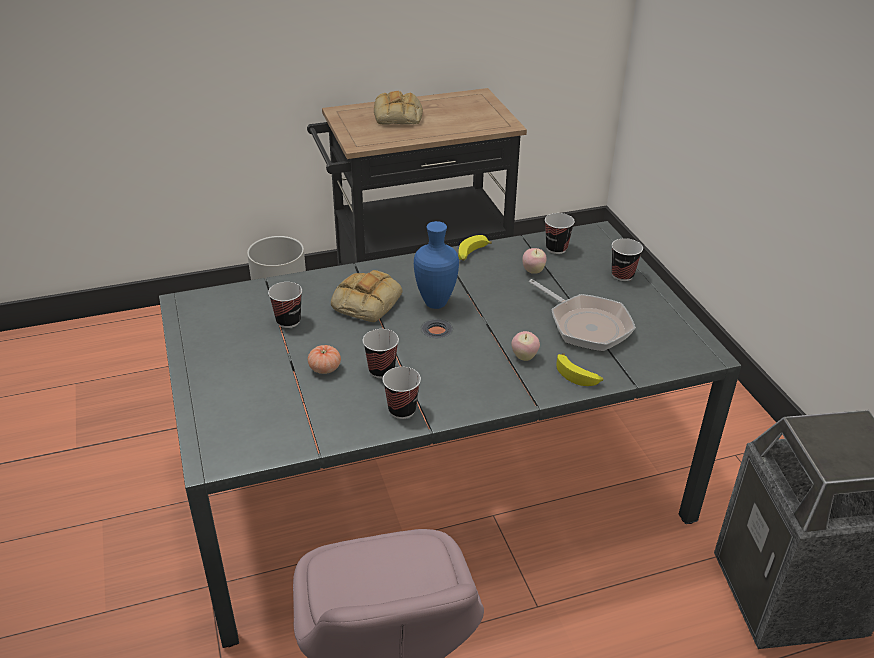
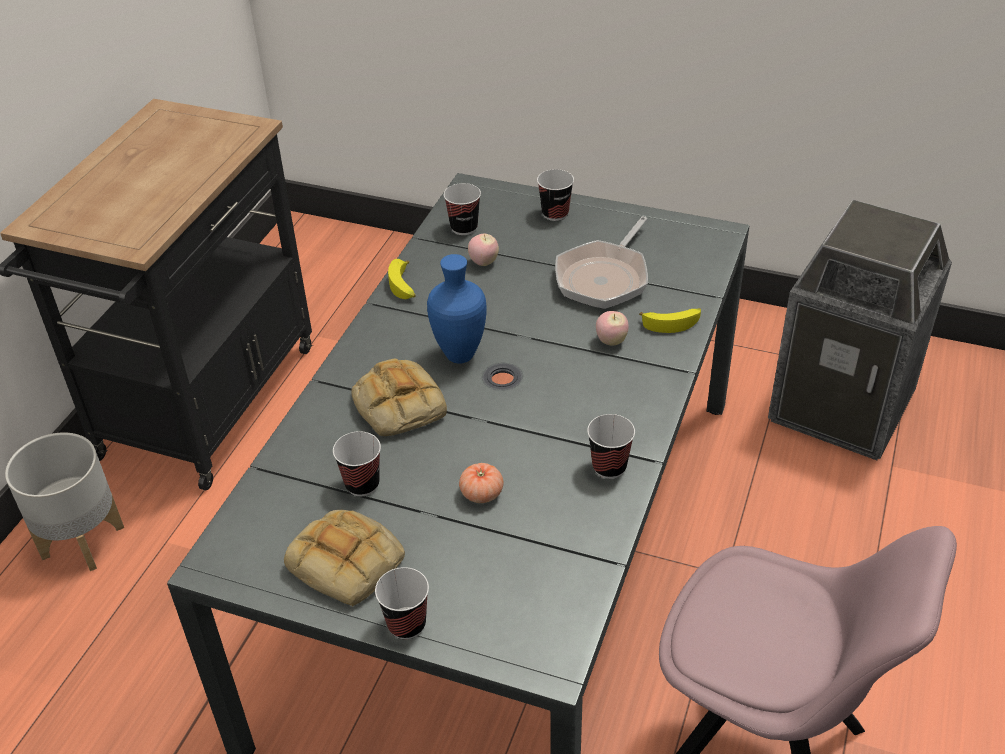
camera: 50 degrees left, 5 degrees up
(381, 370) = (530, 451): cup -> cup (406, 624)
(398, 116) = (118, 186): bread -> bread (348, 562)
(586, 325) = (605, 277): frying pan -> frying pan turned 120 degrees clockwise

